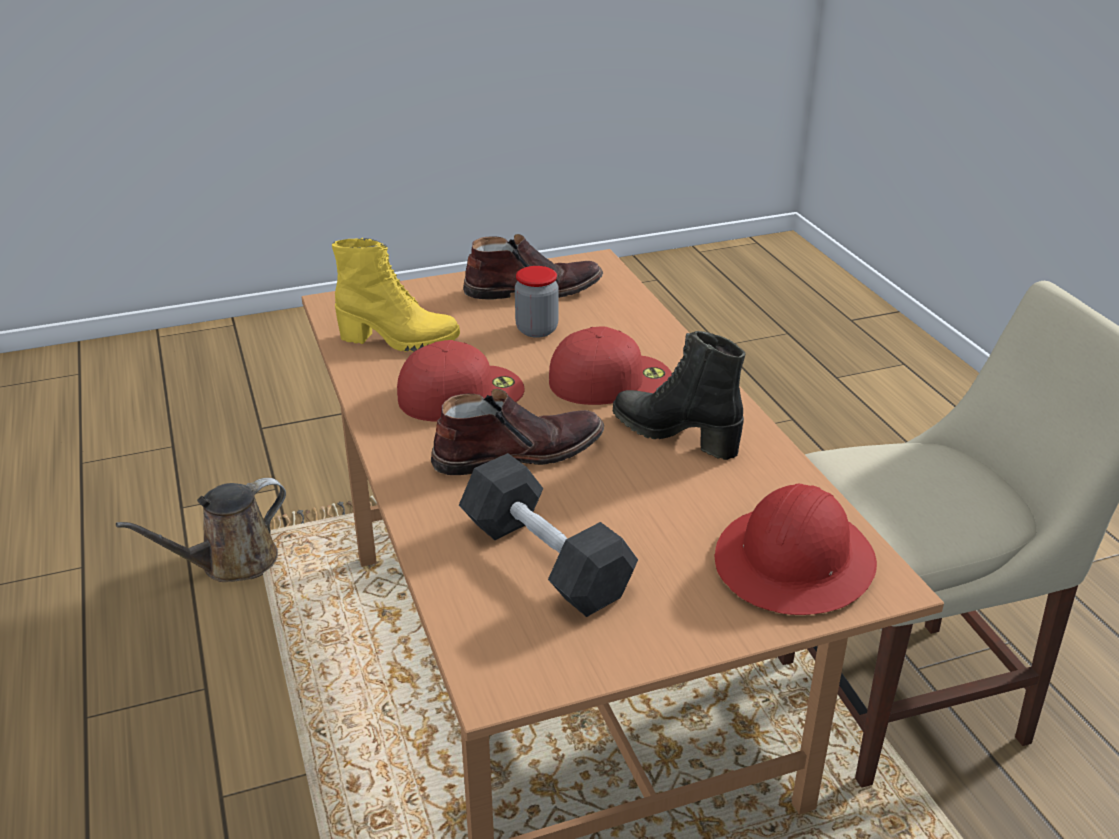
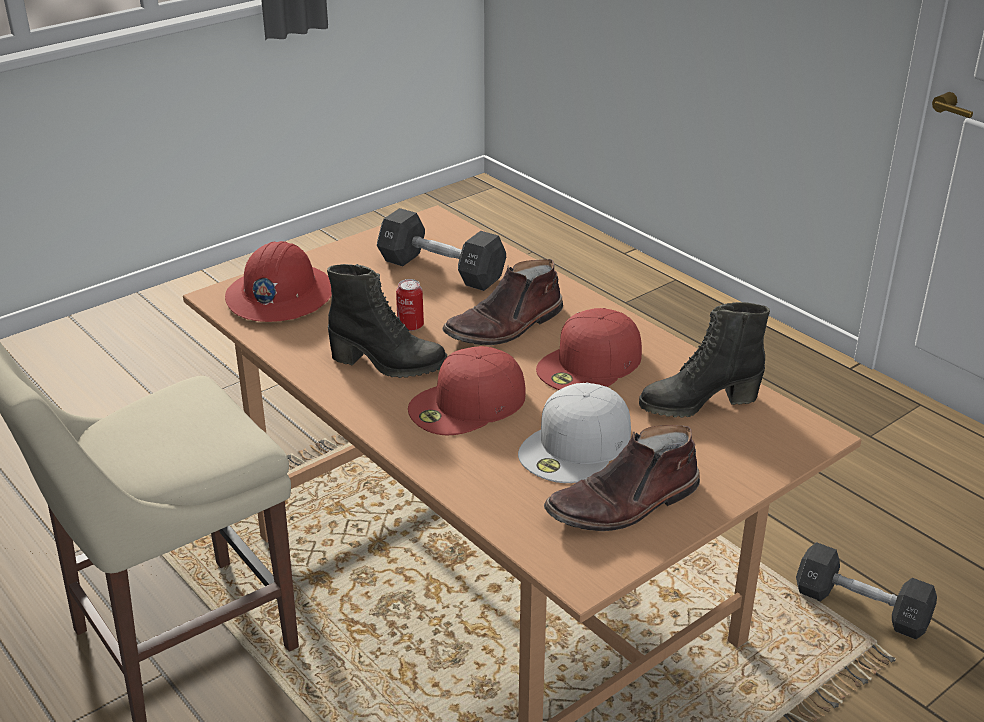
camera: 160 degrees right, 0 degrees up
(232, 563) = (861, 607): brown watering can -> black dumbbell
(399, 340) = (698, 403): yellow boot -> black boot
(537, 330) = (576, 446): jar -> white cap
(630, 477) = (410, 326): none -> can

